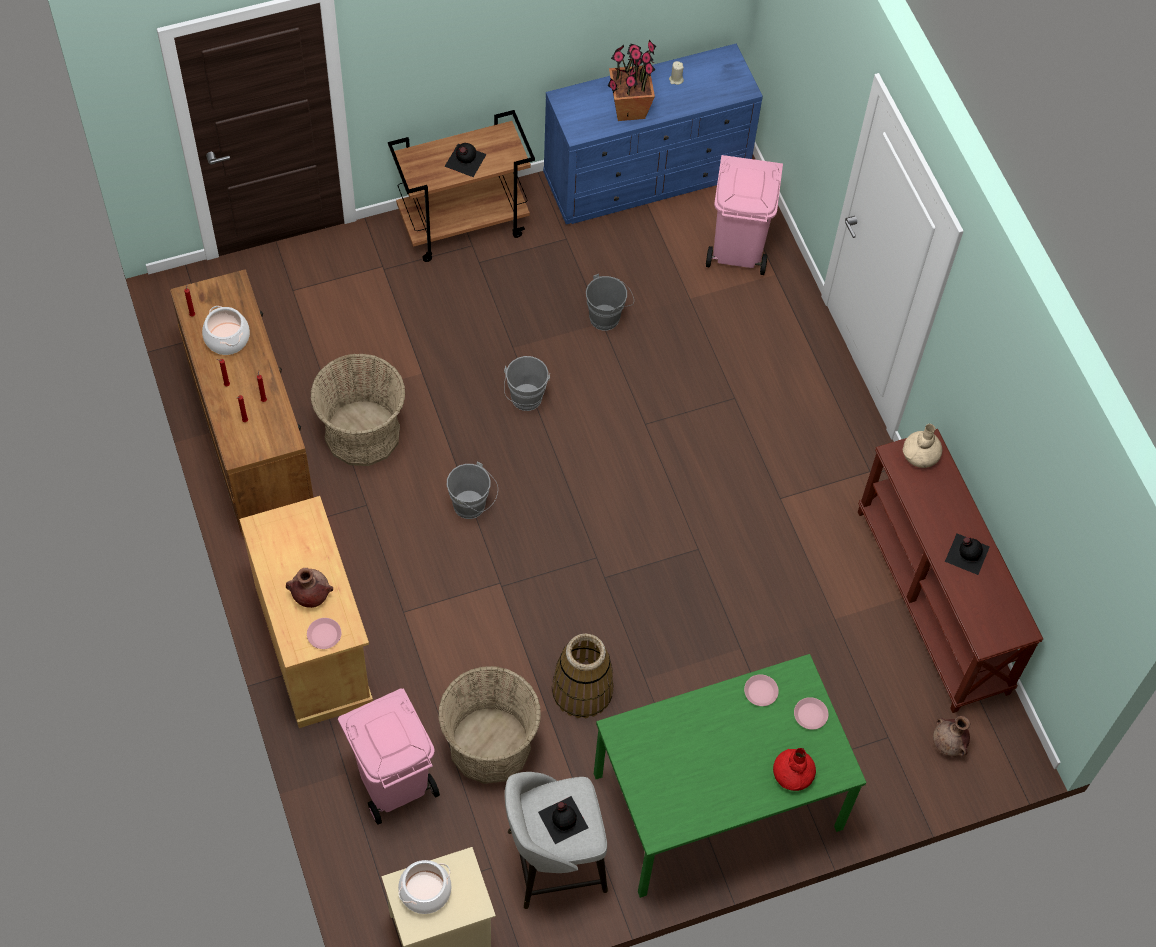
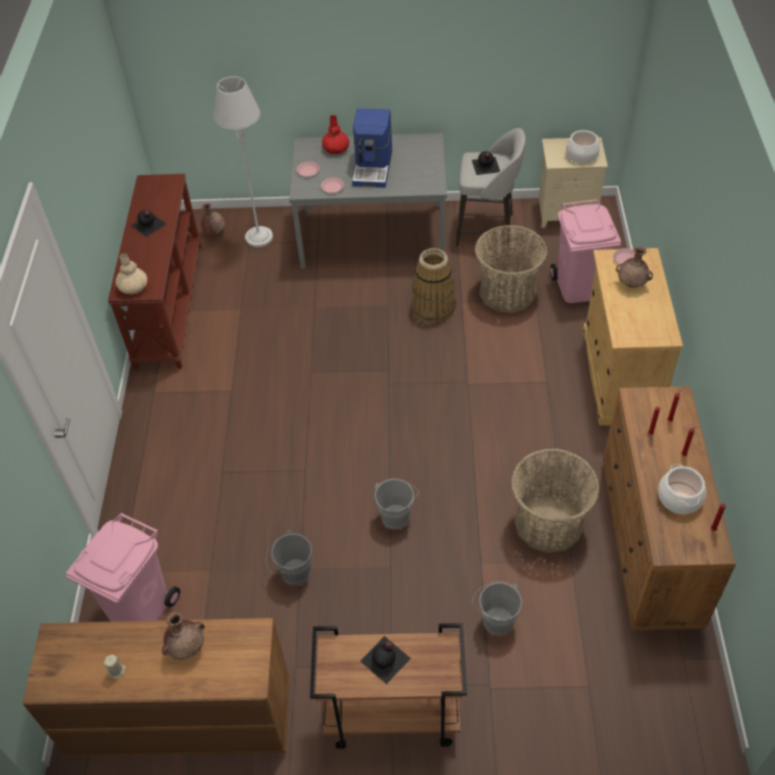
camera: 155 degrees left, 10 degrees down
(472, 507) = (471, 441): grey bucket -> grey bucket (495, 619)
(629, 108) = (187, 647): potted plant -> brown vase
(647, 176) = (179, 718): blue dresser -> brown dresser
(716, 803) = (373, 235): green dining table -> grey dining table
(720, 747) = (373, 167): none -> coffee machine
(880, 752) = (259, 237): none -> grey floor lamp

